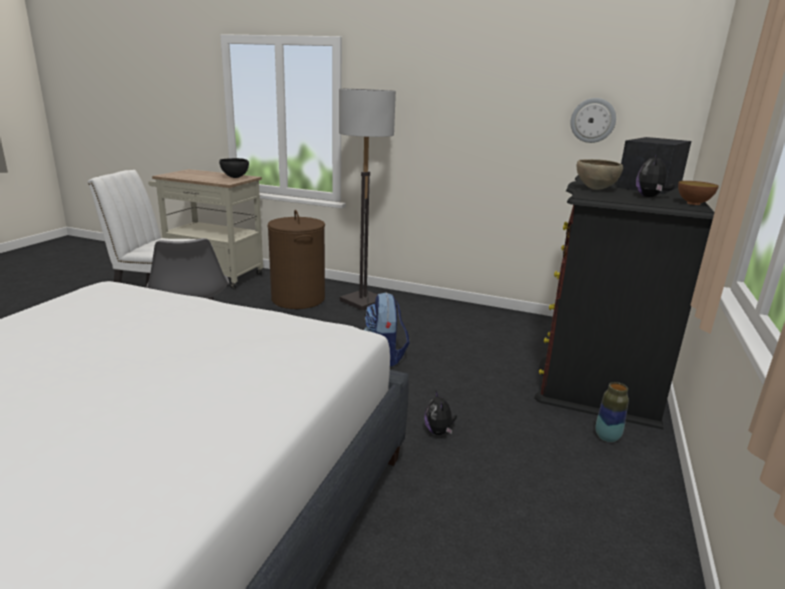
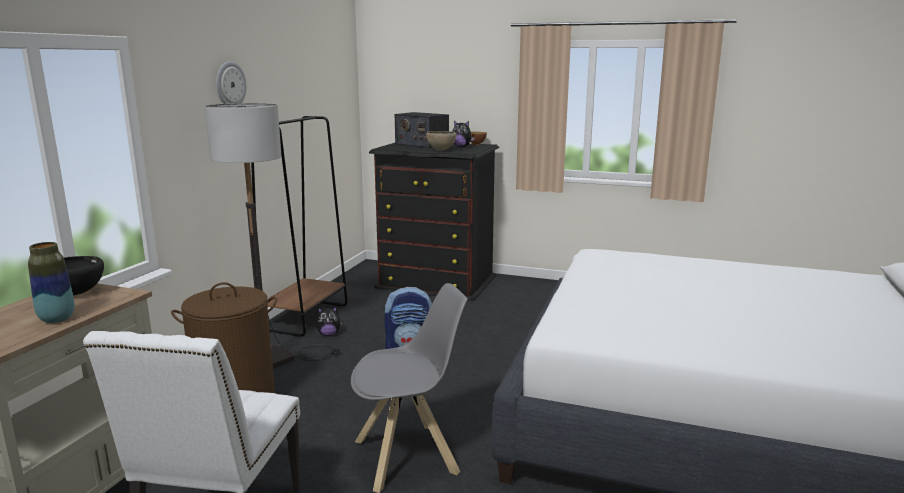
camera: 90 degrees left, 5 degrees down
(439, 431) = (522, 330): plush toy -> plush toy (329, 334)
(453, 311) = (305, 318): none -> clothes rack
(593, 120) = (321, 109): wall clock -> wall clock (230, 84)
(607, 437) = (510, 288): vase -> vase (57, 319)

